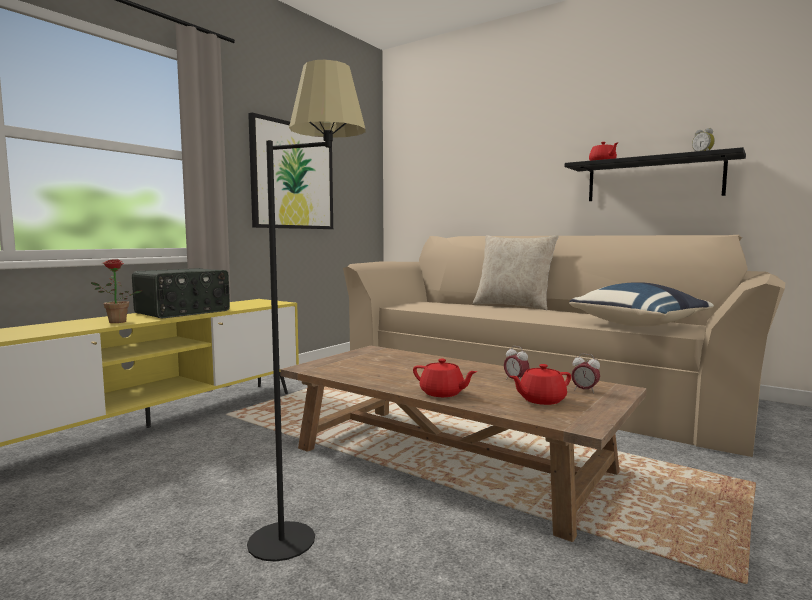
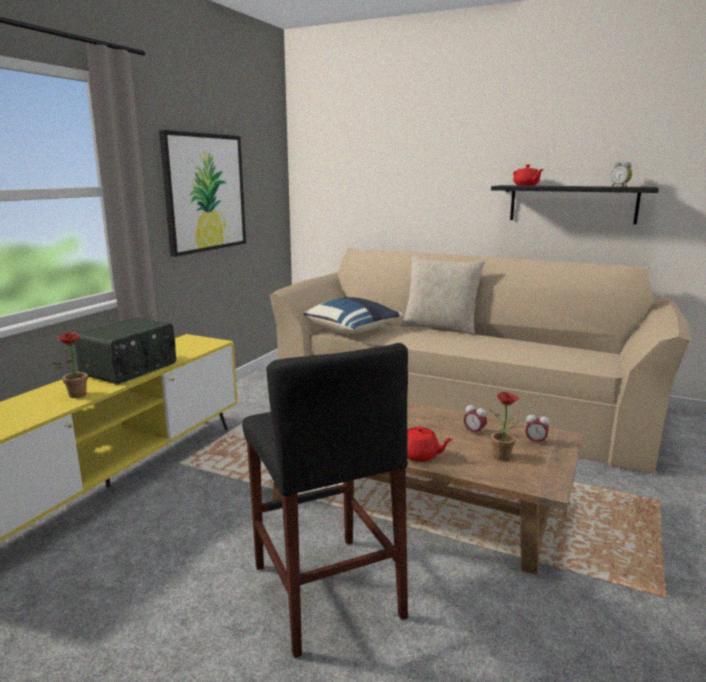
camera: 10 degrees left, 10 degrees up
(310, 531) = (326, 590): black floor lamp -> black stool
(541, 400) = (505, 458): red teapot -> potted plant
(639, 325) = (564, 358): blue pillow -> blue pillow (352, 331)

